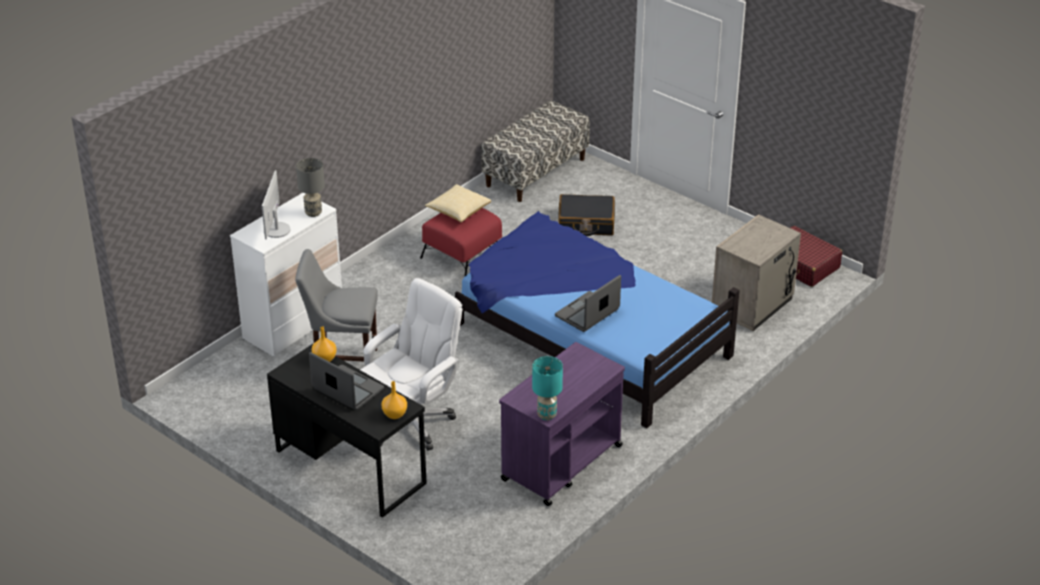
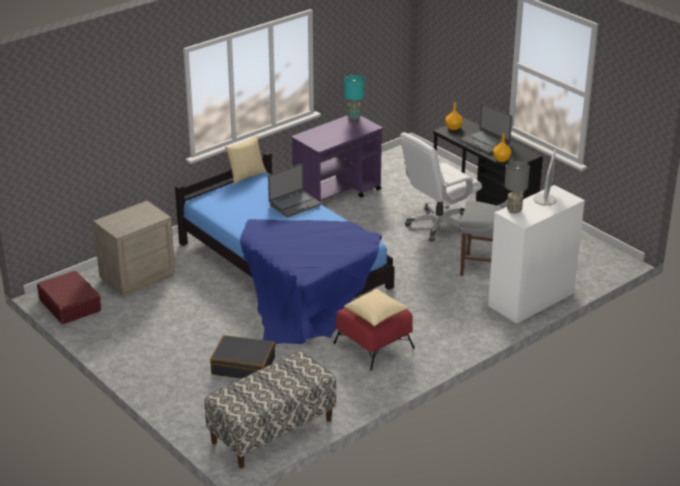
camera: 170 degrees left, 5 degrees down
(671, 356) = (246, 176): none -> pillow

